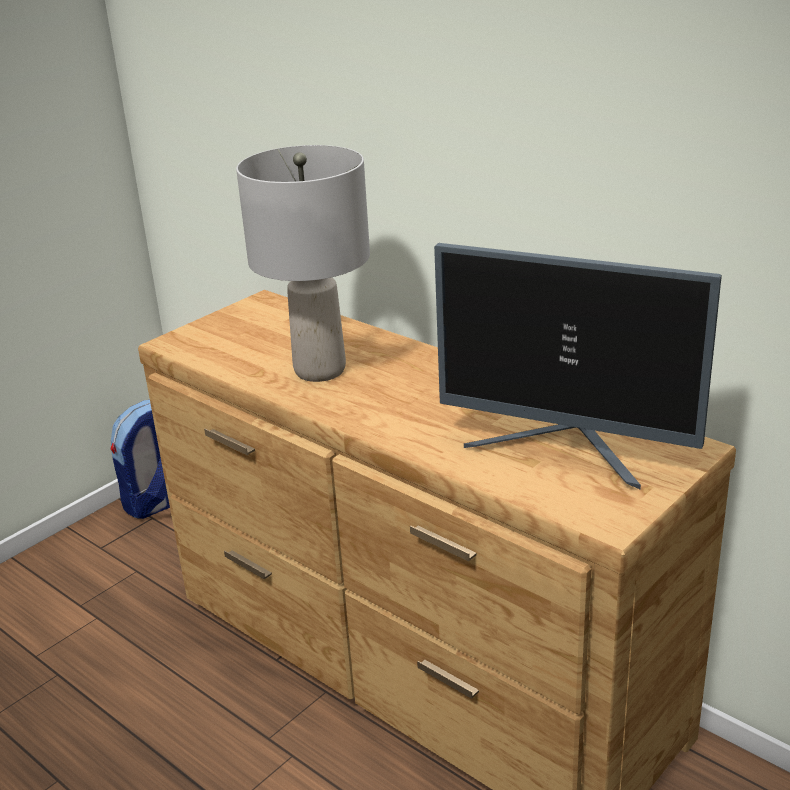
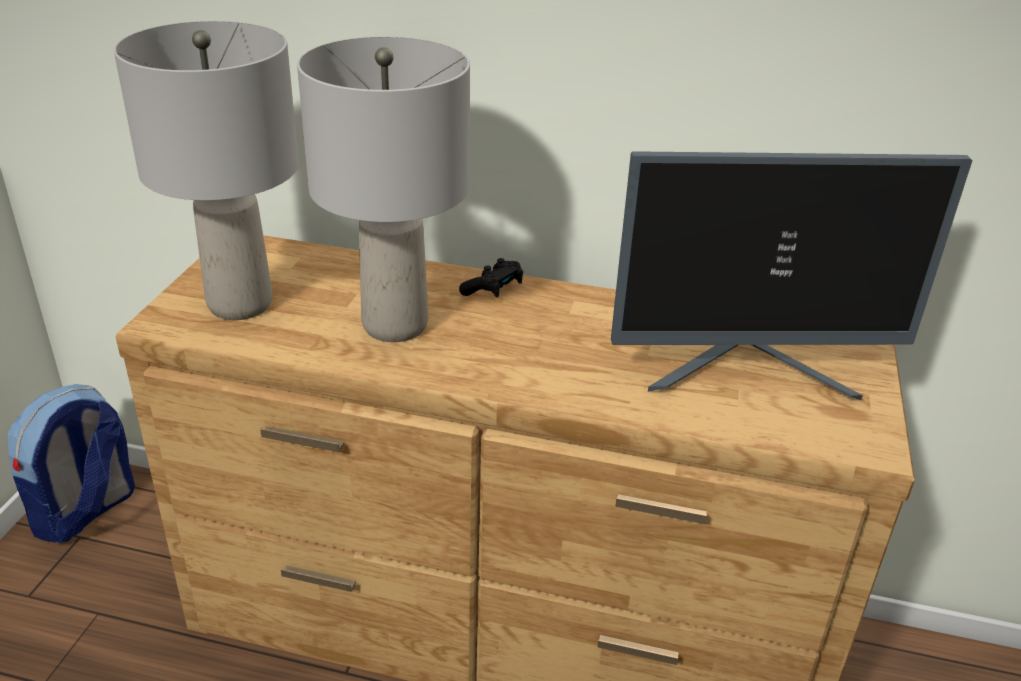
camera: 30 degrees left, 5 degrees up
(228, 339) = (239, 304): none -> grey table lamp
(415, 358) = (493, 289): none -> black game controller

